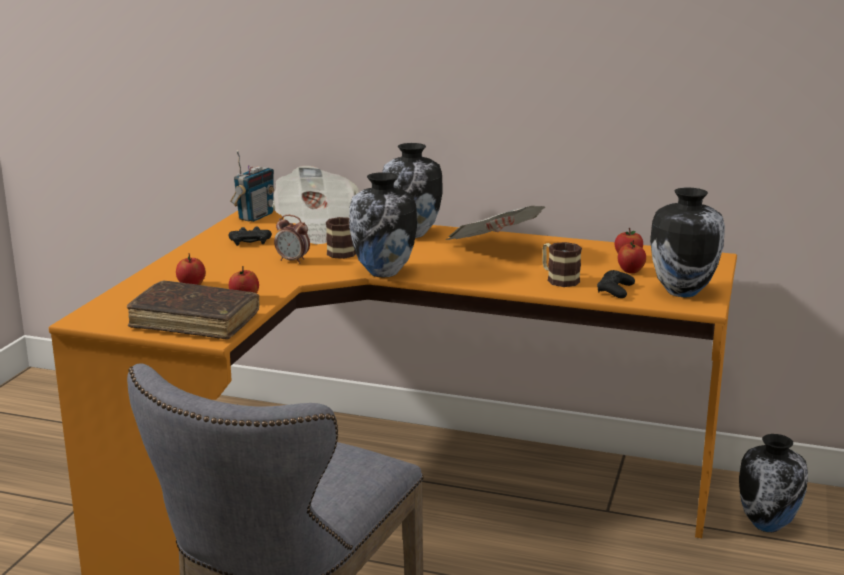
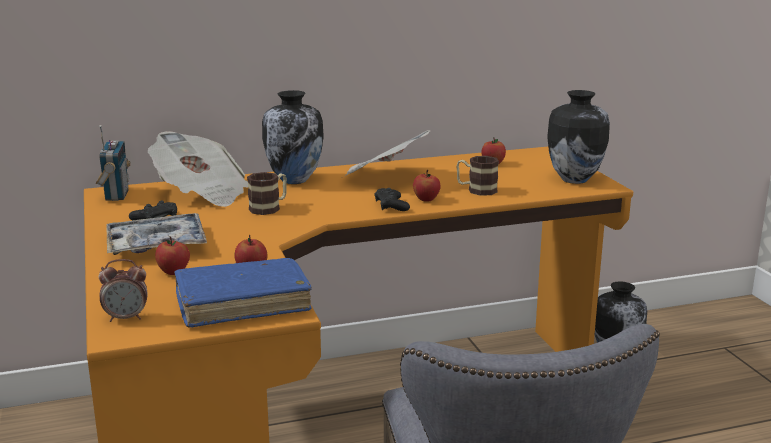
camera: 35 degrees left, 0 degrees up
(195, 321) = (242, 303): brown book -> blue book
(215, 262) = (156, 245): none -> tray
(293, 261) = (231, 225): alarm clock -> alarm clock (126, 318)
(384, 273) = (333, 217): vase -> none
(615, 290) = (530, 189): black game controller -> black game controller (391, 205)
(630, 271) = (513, 172): apple -> apple (426, 199)

